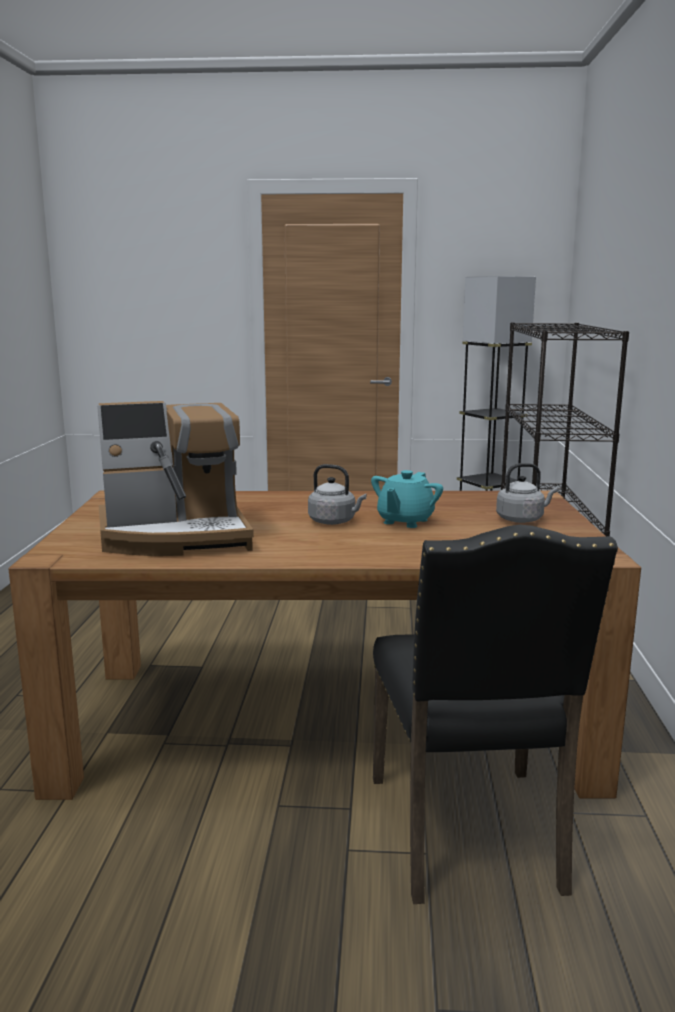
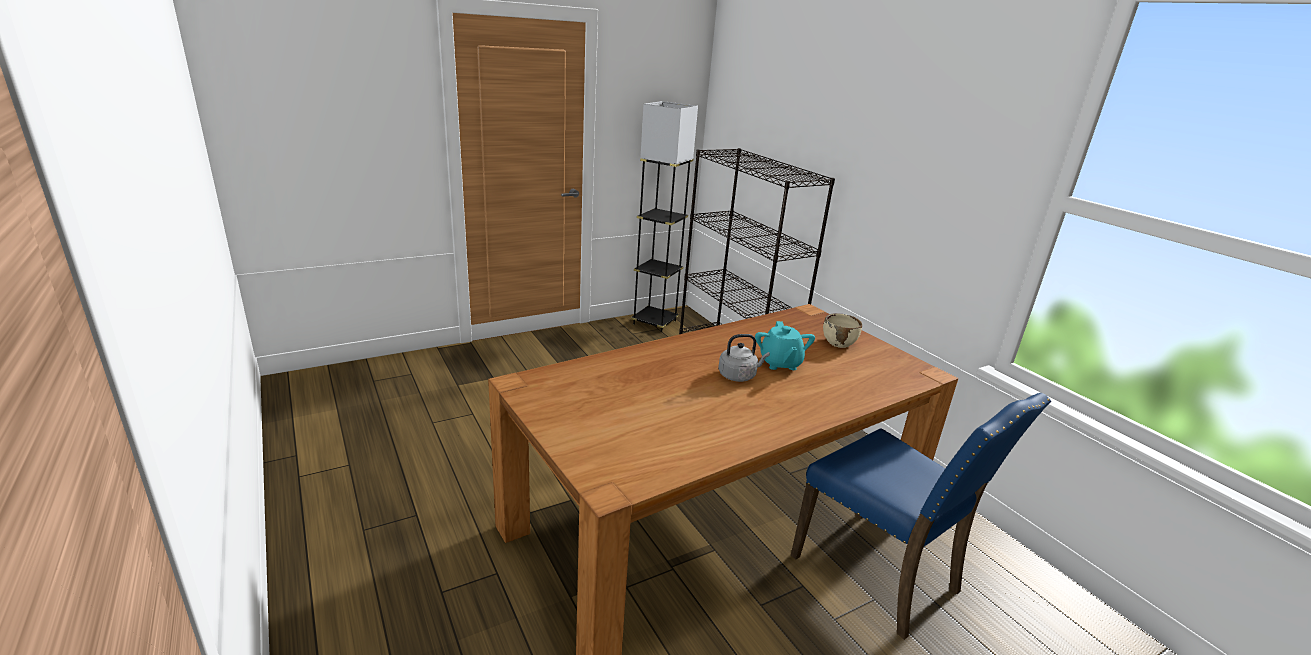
camera: 35 degrees left, 10 degrees up
(176, 536) = (661, 428): coffee machine -> none
(469, 834) = (879, 573): black chair -> blue chair
(522, 519) = (839, 343): grey kettle -> beige bowl

